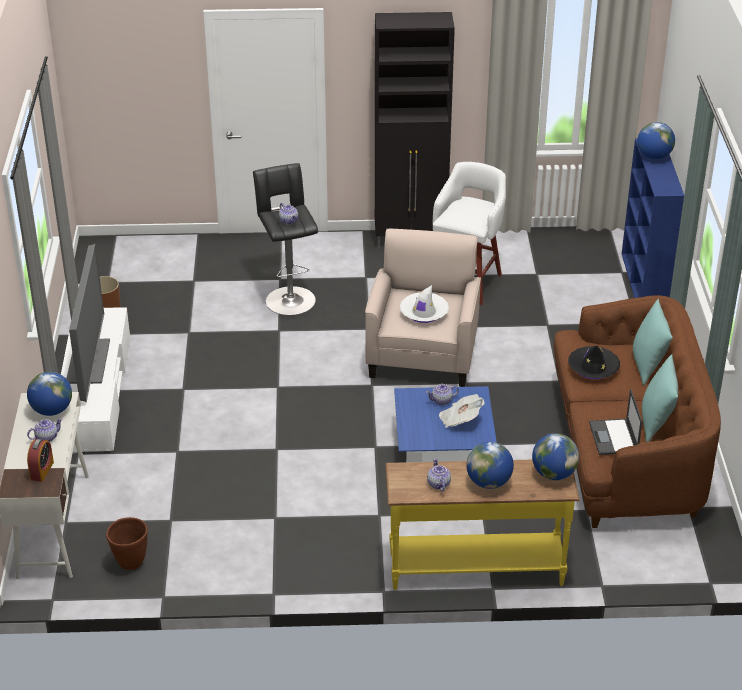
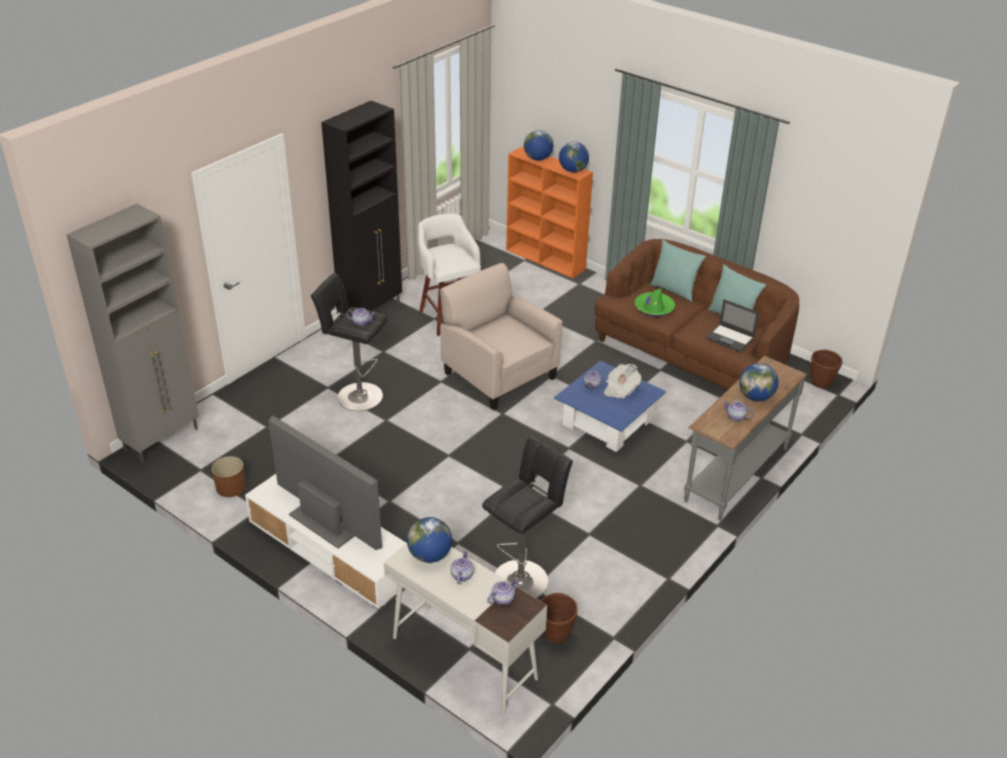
camera: 50 degrees left, 0 degrees up
(42, 470) = (502, 599): alarm clock -> teapot
(118, 246) = (163, 439): none -> grey cabinet
(177, 508) = (523, 577): none -> black stool
(424, 312) = (509, 336): white hat -> none
(476, 568) = (735, 473): yellow console table -> grey console table
(553, 474) = (774, 369): globe -> globe (573, 170)
(593, 367) = (654, 308): black hat -> green hat
(644, 283) = (546, 259): blue bookcase -> orange bookcase
(712, 562) = (821, 384): none -> brown planter

